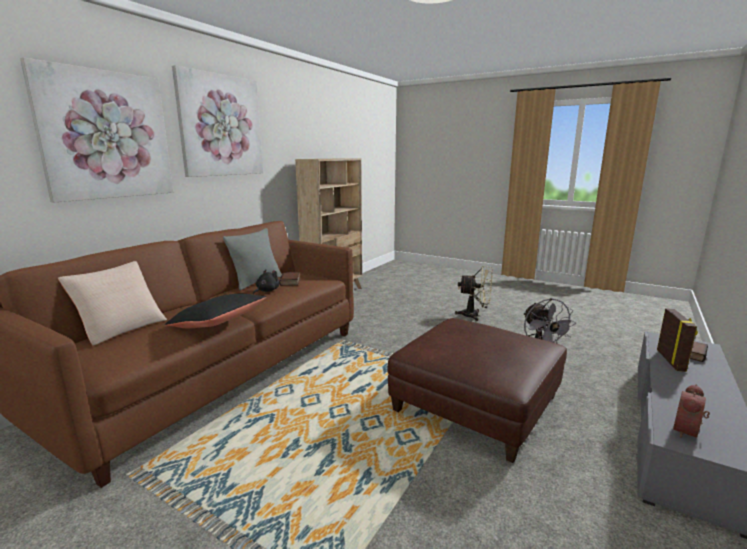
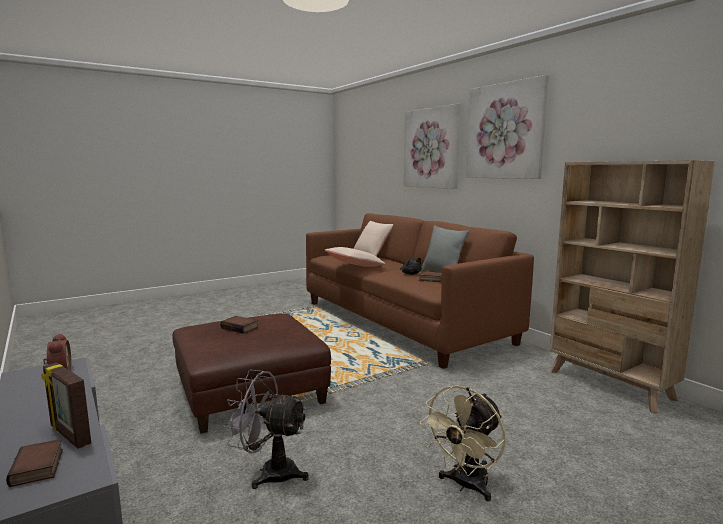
camera: 115 degrees right, 5 degrees down
(218, 324) = (354, 266): black pillow -> beige pillow
(479, 349) = (240, 327): none -> book

